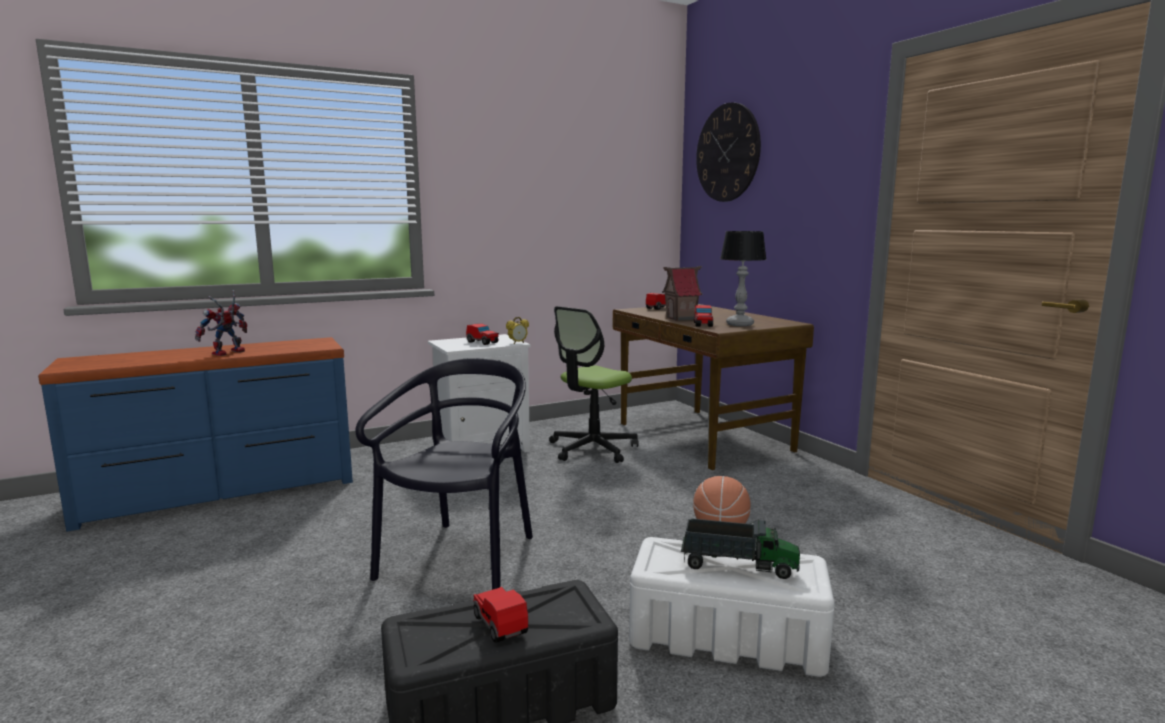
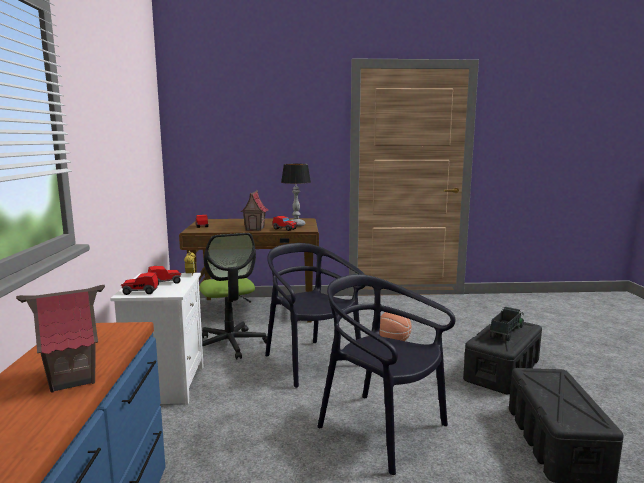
camera: 65 degrees left, 0 degrees up
(227, 353) = (72, 379): toy robot -> toy house
(500, 625) = (565, 395): toy car -> toy car (140, 292)
(592, 493) = (310, 362): none -> black chair
(725, 636) = (502, 370): white storage box -> black storage box
(727, 153) = (217, 106): wall clock -> none

